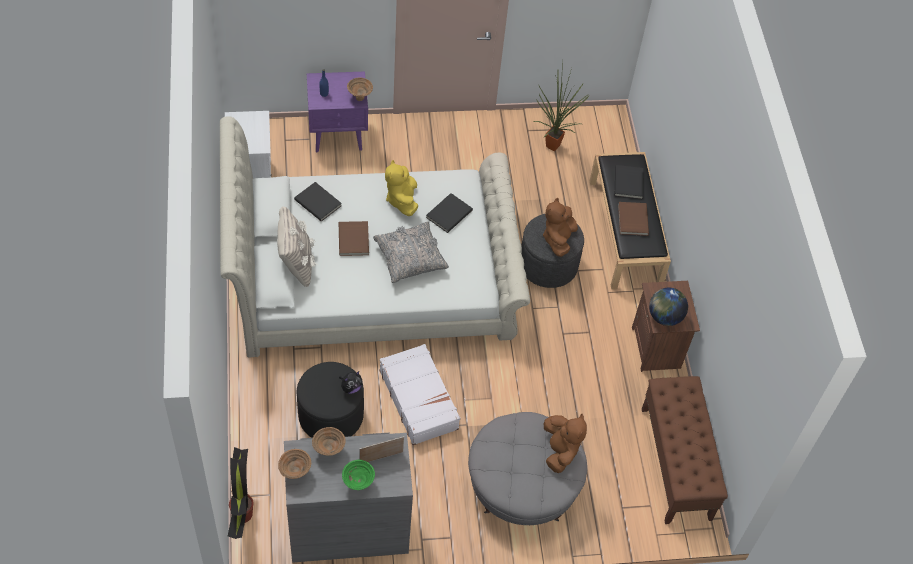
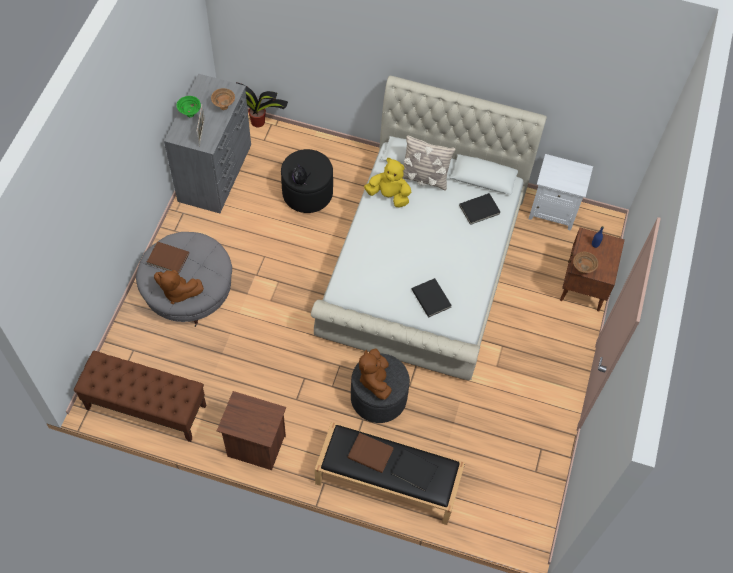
camera: 115 degrees right, 5 degrees up
(295, 473) = (217, 84): brown bowl -> none
(338, 135) = (583, 288): purple nightstand -> brown nightstand
(354, 239) = (431, 222): brown book -> brown book (168, 259)
(402, 200) = (460, 269): yellow plush toy -> yellow plush toy (389, 195)
(410, 259) = (395, 252): grey pillow -> none
(419, 399) = (293, 252): white suitcase -> none
(554, 145) = (515, 465): potted plant -> none
(558, 239) = (375, 379): brown plush toy -> brown plush toy turned 135 degrees counterclockwise
(664, 317) = (243, 408): globe -> none

